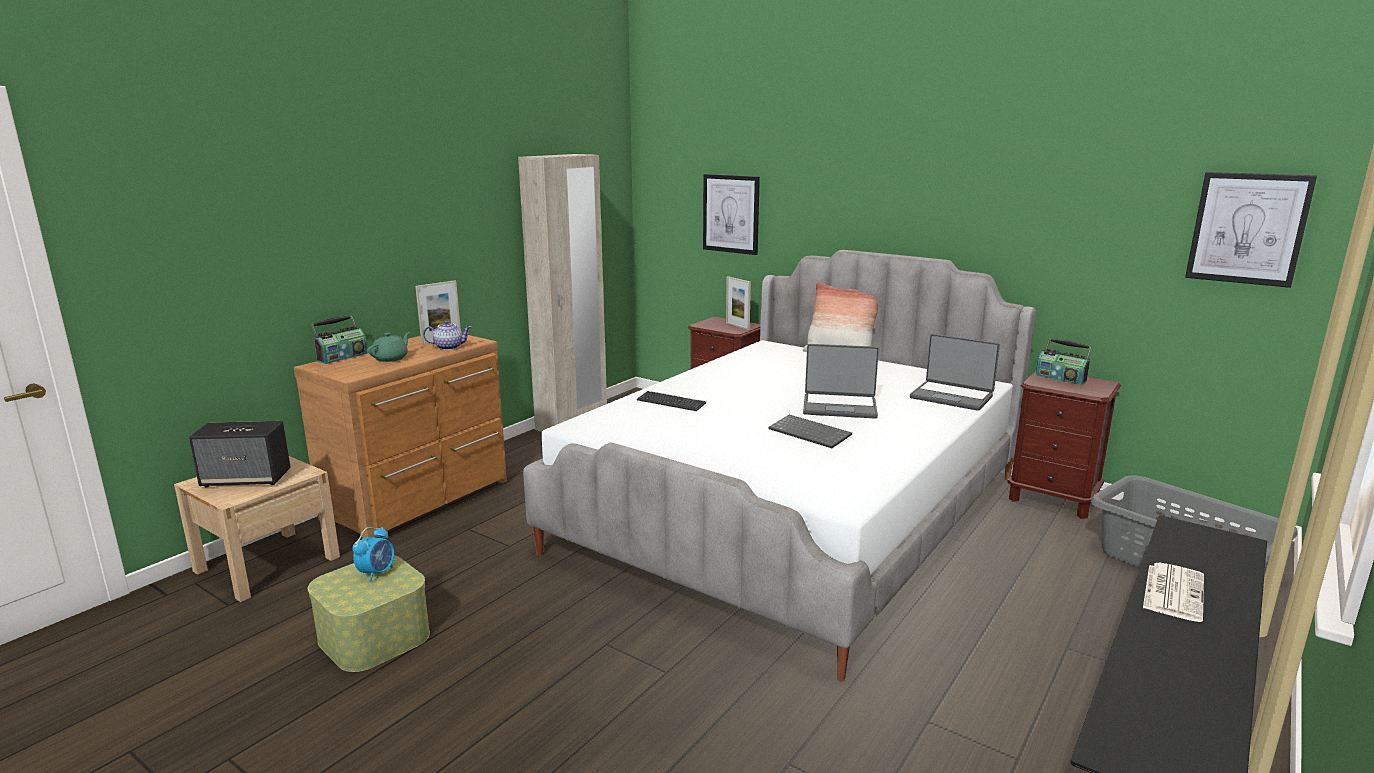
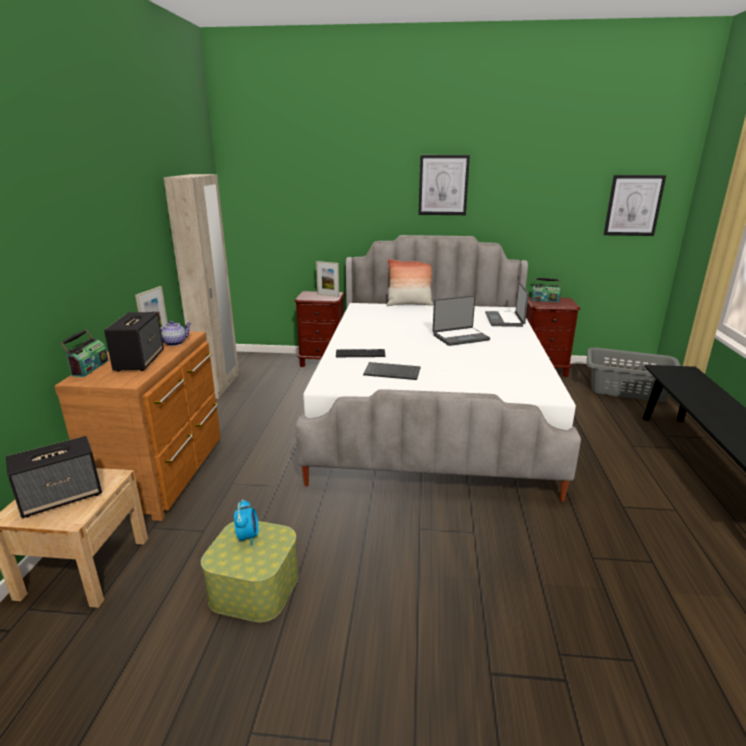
camera: 30 degrees left, 5 degrees up
(391, 358) = (139, 361): green teapot -> speaker
(731, 214) = (310, 215): picture -> picture (443, 185)
(811, 433) = (470, 356): keyboard -> keyboard (393, 372)
(952, 397) = (505, 320): laptop -> laptop turned 90 degrees clockwise
(1173, 591) = (699, 401): newspaper -> none

